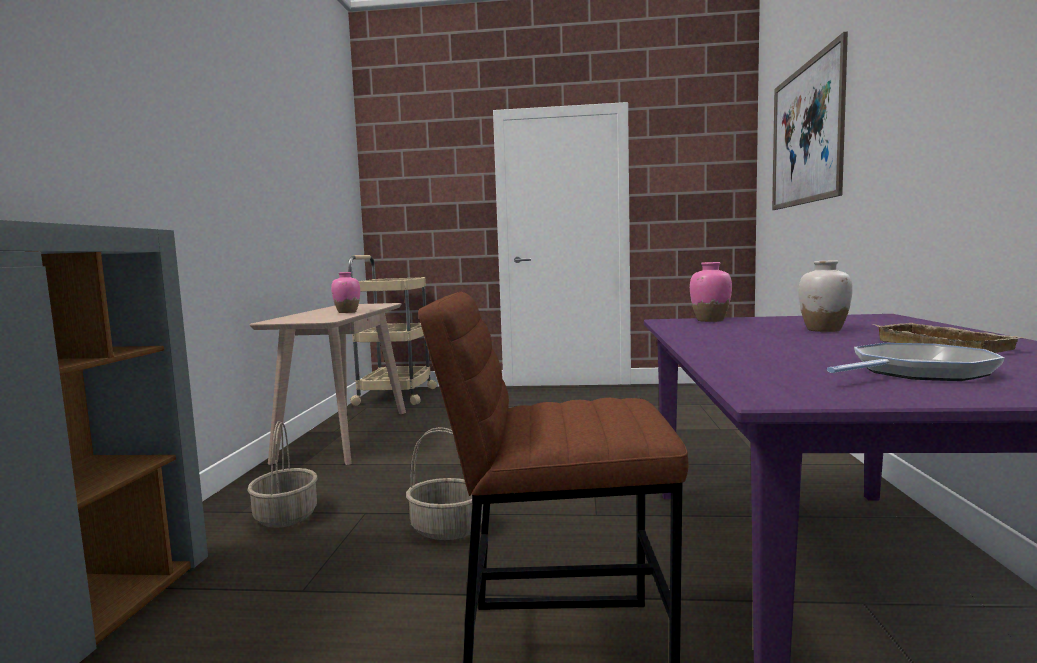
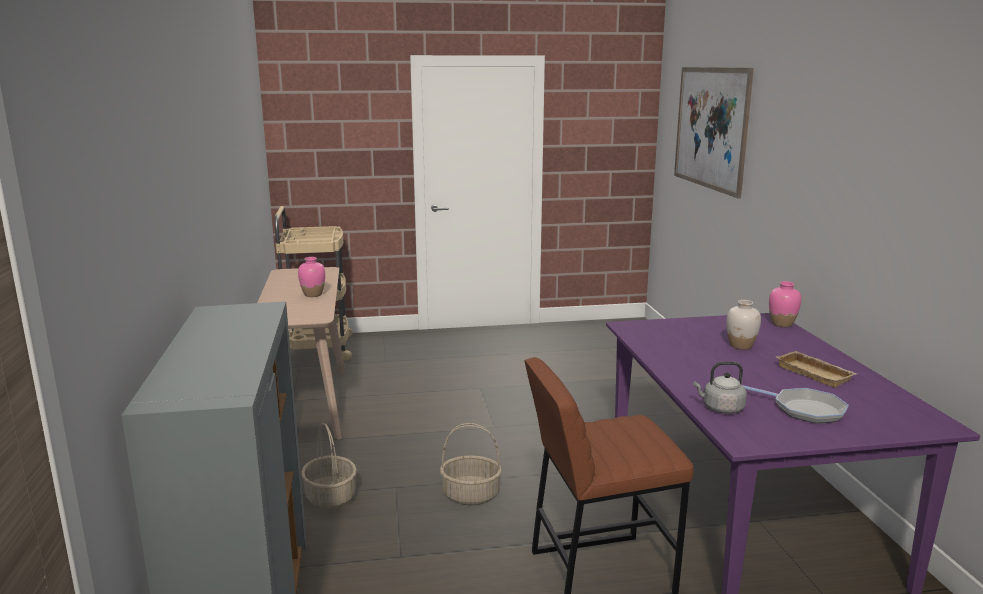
camera: 15 degrees left, 10 degrees up
(710, 320) = (657, 325): pink vase -> pink vase (782, 324)
(752, 368) = (721, 408): none -> grey kettle
(916, 372) = (804, 409): frying pan -> frying pan turned 75 degrees clockwise

